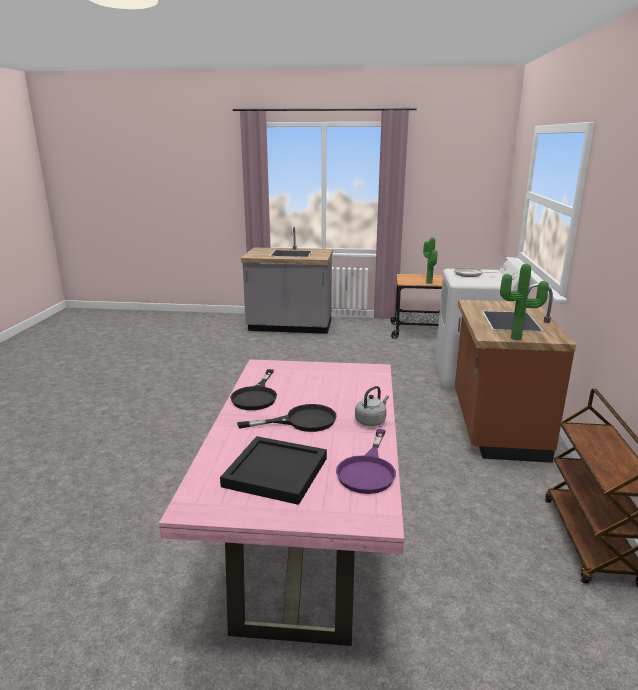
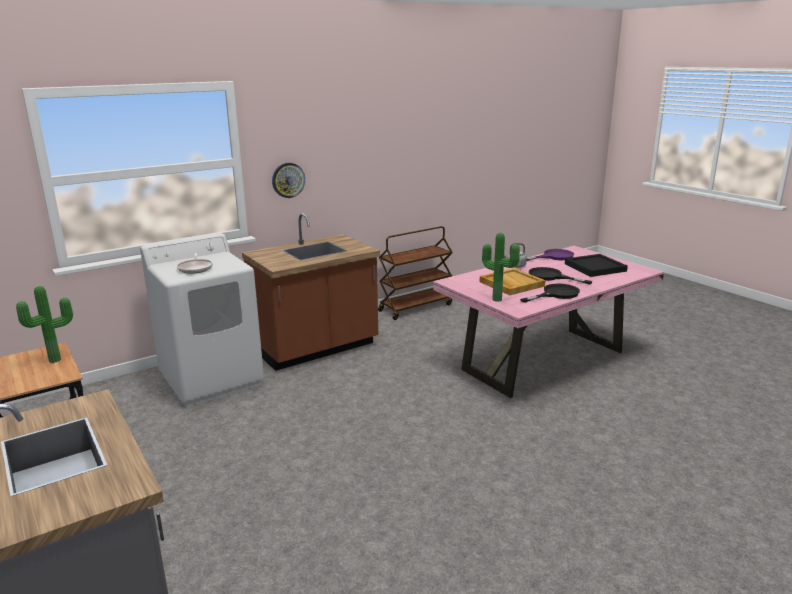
camera: 130 degrees left, 0 degrees up
(320, 390) = (511, 284): none -> beige tray
(517, 339) = (358, 243): potted plant -> potted plant (498, 299)
(591, 251) = (288, 180): none -> wall clock

